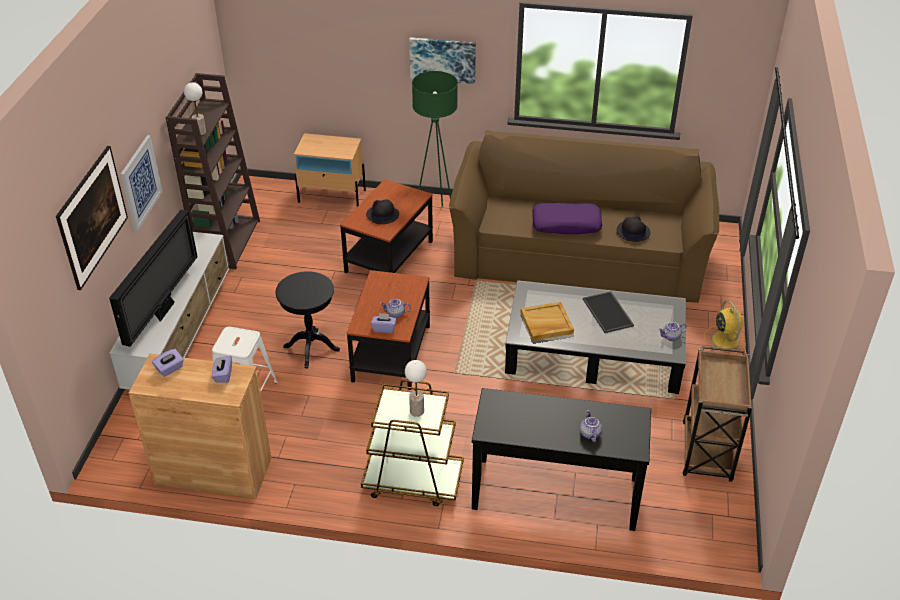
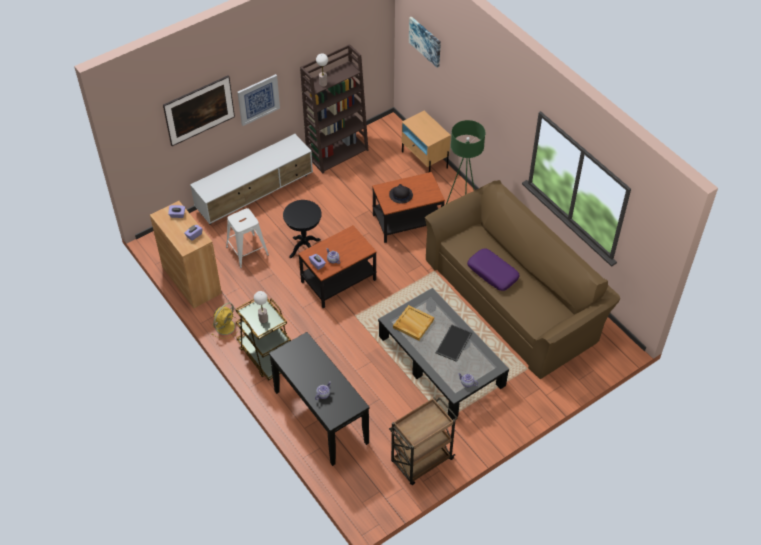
camera: 45 degrees right, 10 degrees up
(164, 309) = (237, 177): television -> none
(442, 59) = (497, 117): picture -> picture (425, 41)
(632, 232) = (524, 306): black hat -> none
(724, 339) = (523, 411): yellow fan -> yellow fan (226, 326)

